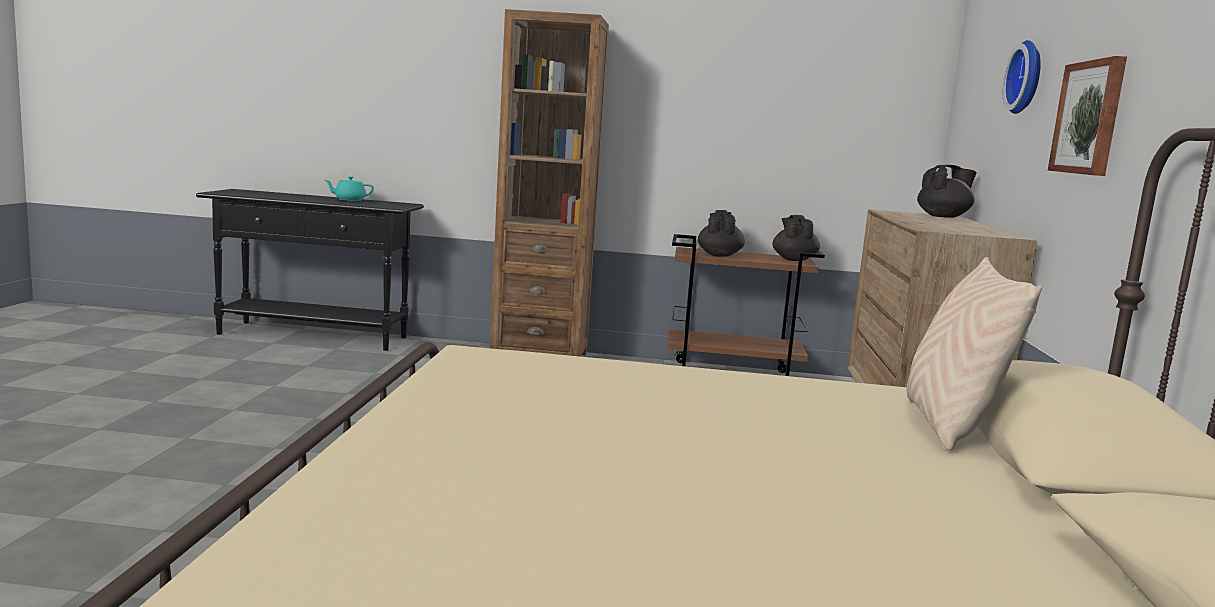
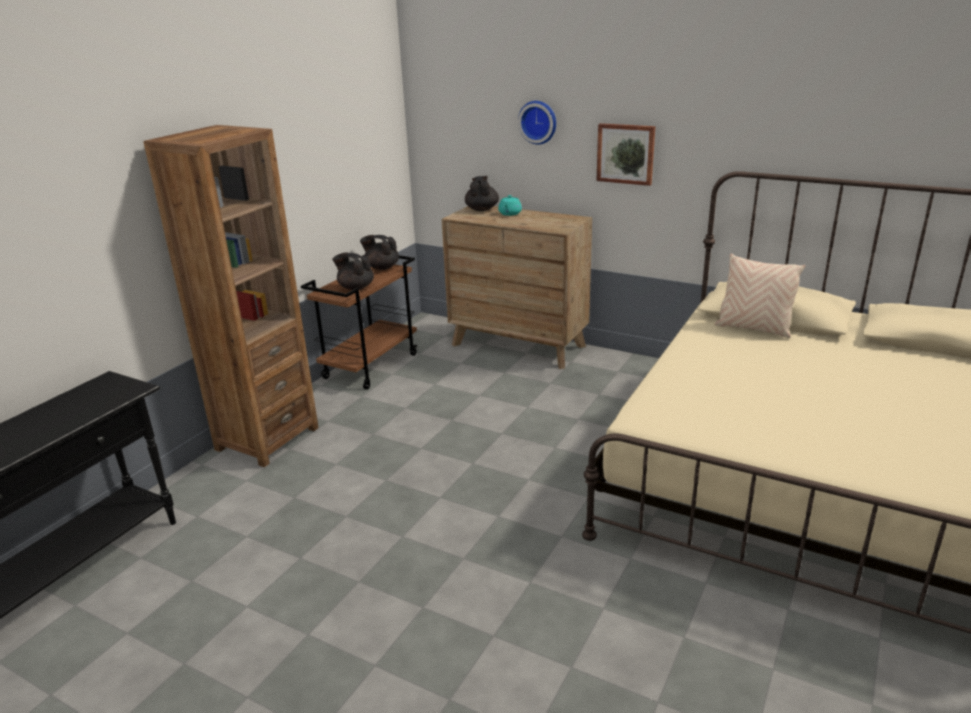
camera: 65 degrees left, 15 degrees up
(349, 200) = (53, 410): turquoise teapot -> turquoise teapot (509, 213)

